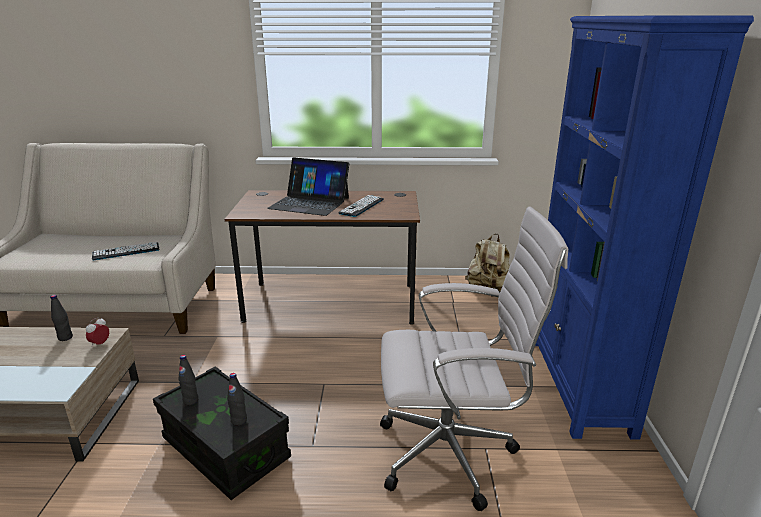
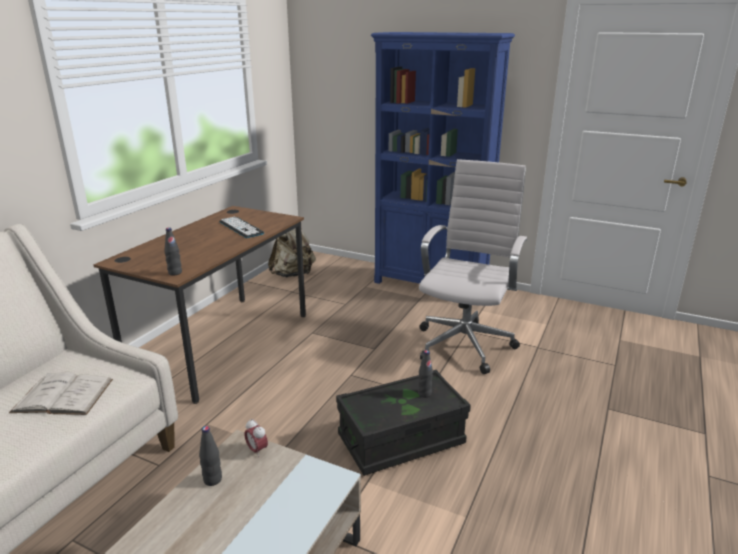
camera: 65 degrees left, 0 degrees up
(126, 251) = (63, 395): keyboard -> white book
(190, 400) = (379, 416): black bottle -> black bottle (175, 273)
(309, 203) = (196, 244): laptop -> none

